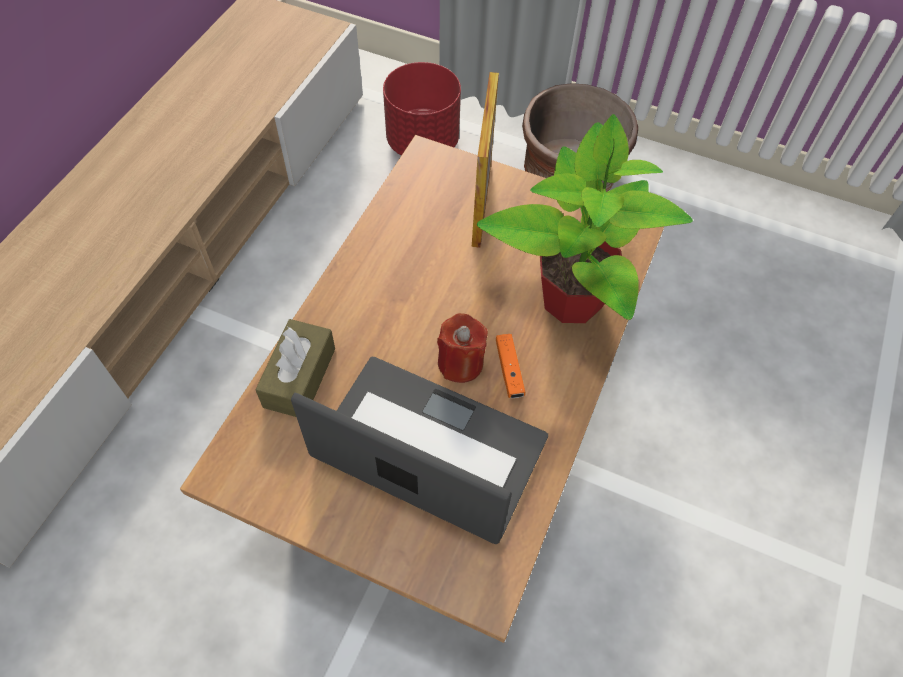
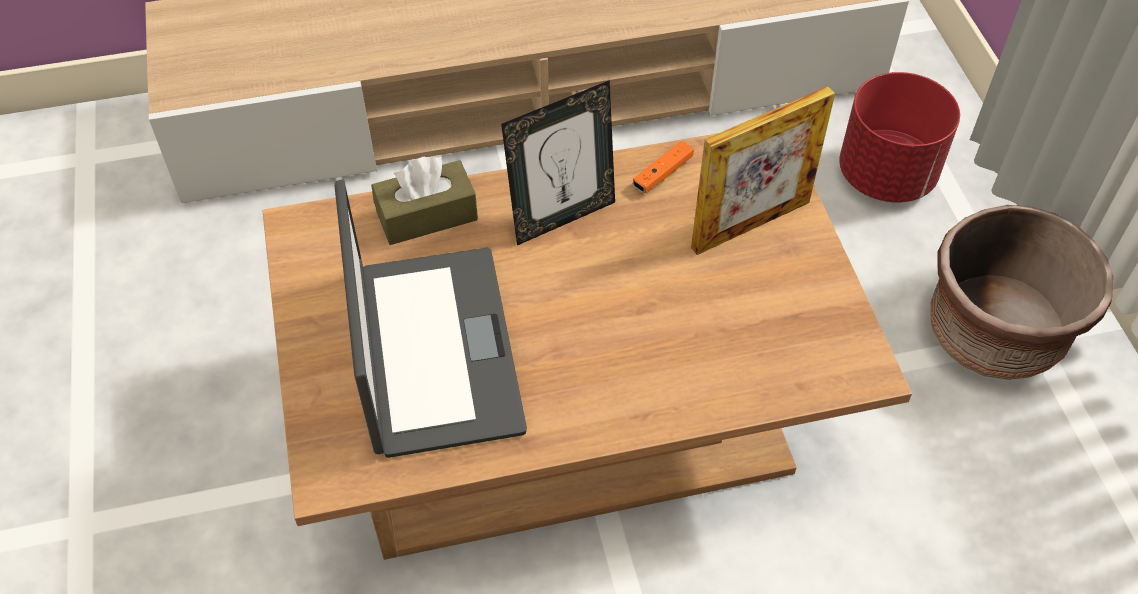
camera: 55 degrees right, 5 degrees down
(380, 298) = (562, 217): none -> picture frame
(460, 363) = (546, 319): red candle -> none
(509, 370) = (574, 362): orange game controller -> orange game controller (662, 174)
(570, 298) = (709, 364): potted plant -> none

